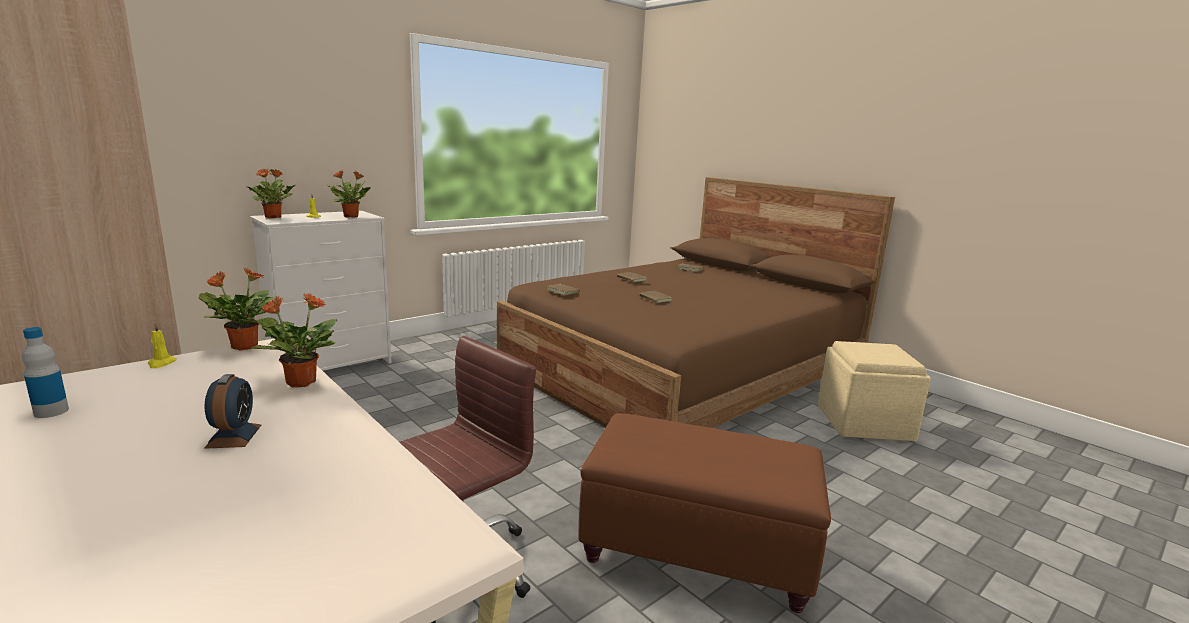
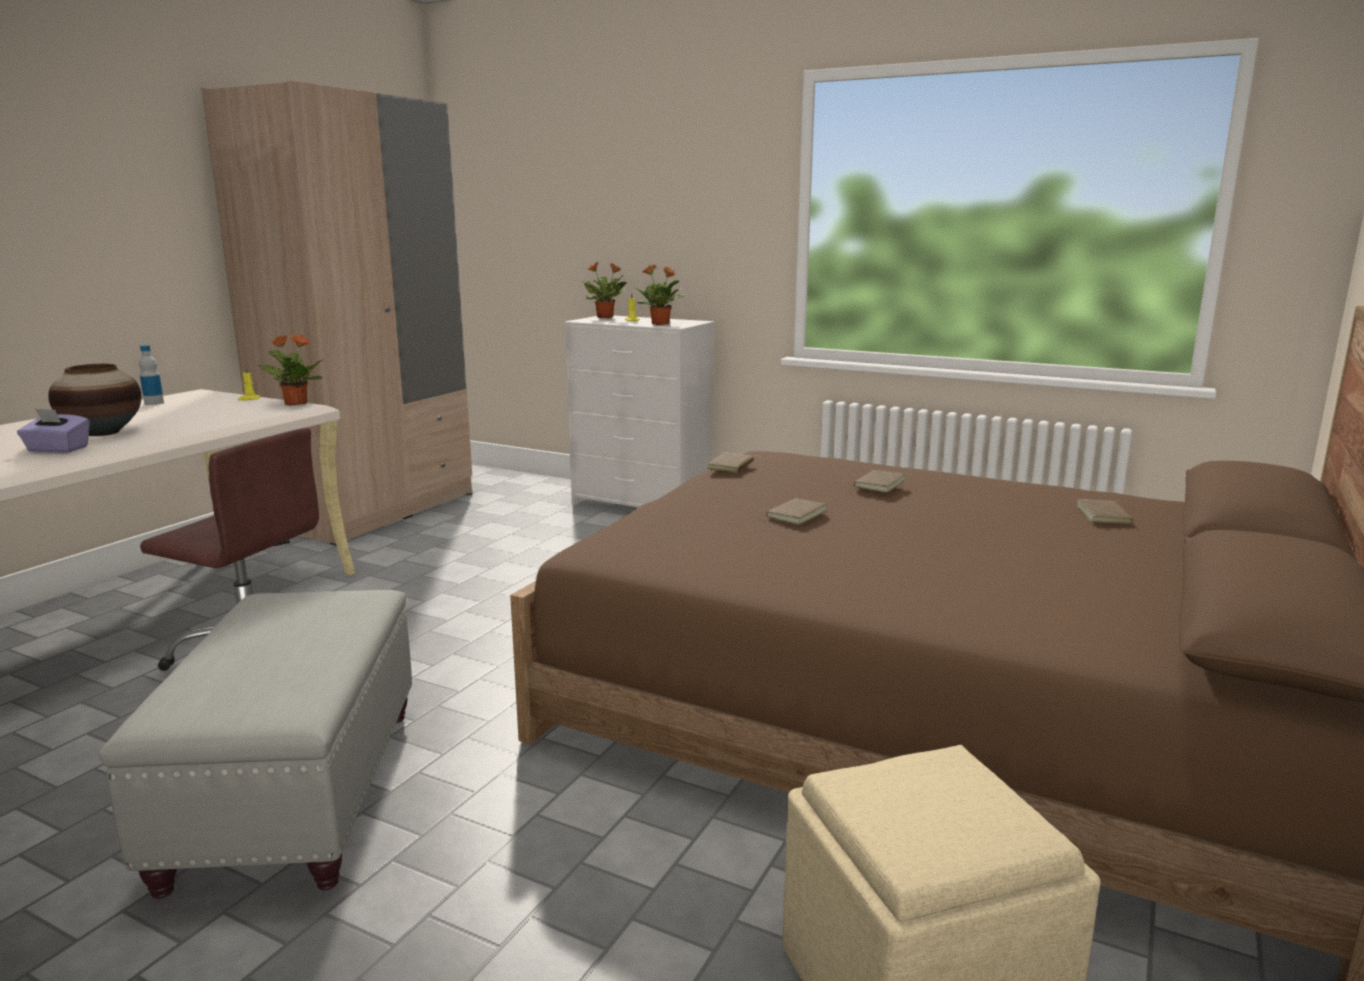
camera: 70 degrees right, 0 degrees up
(234, 436) = (103, 433): alarm clock -> vase
(300, 382) = (211, 425): potted plant -> none
(306, 458) = (57, 449): none -> purple tissue box
(694, 549) = (297, 791): brown ottoman -> grey ottoman

